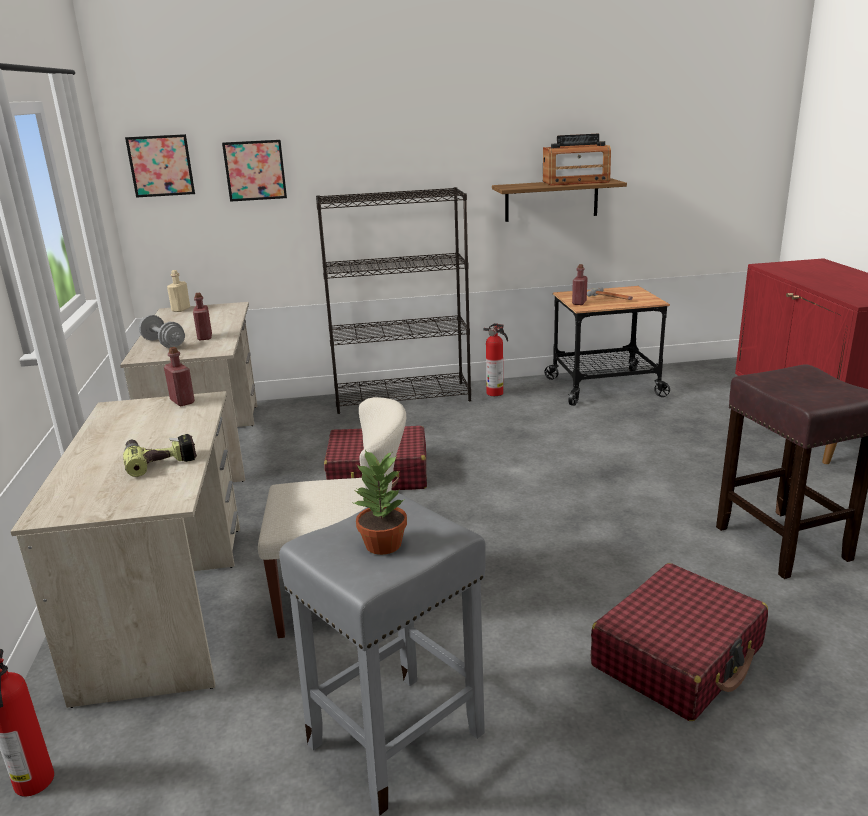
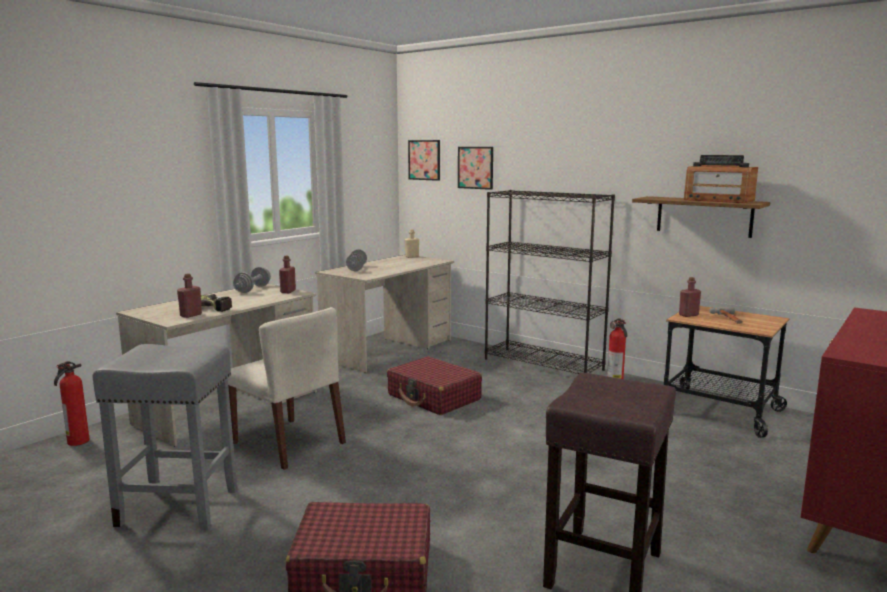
camera: 45 degrees right, 10 degrees down
(117, 416) = (253, 289): none -> grey dumbbell
(205, 337) = (380, 270): red bottle -> red bottle (191, 315)
(383, 545) = (158, 358): potted plant -> none

